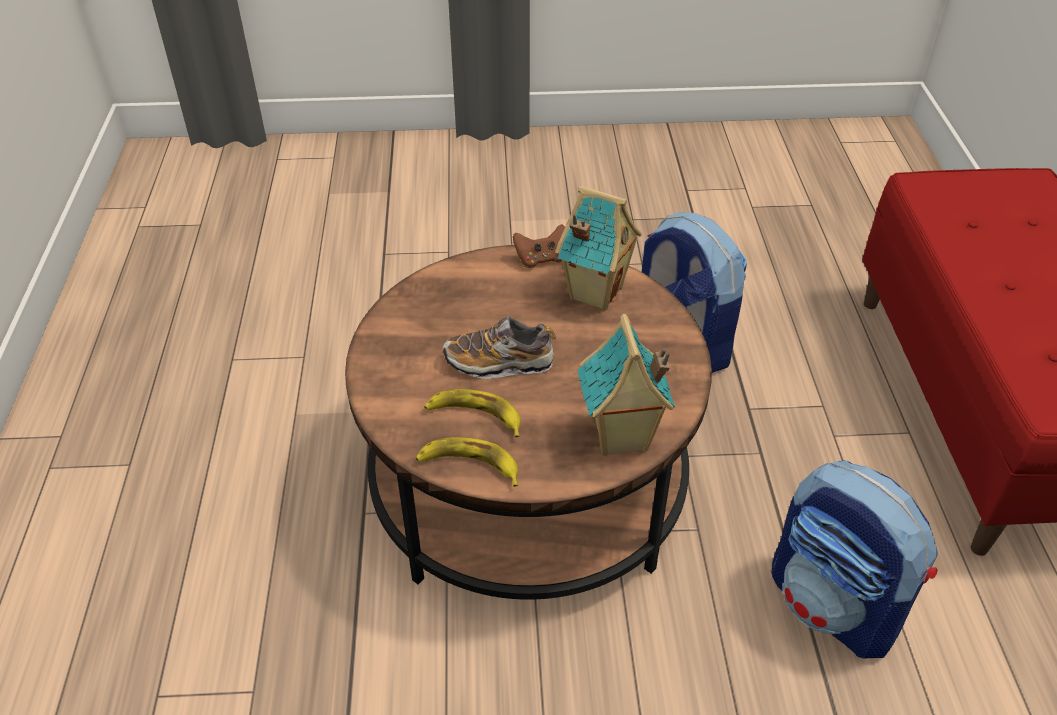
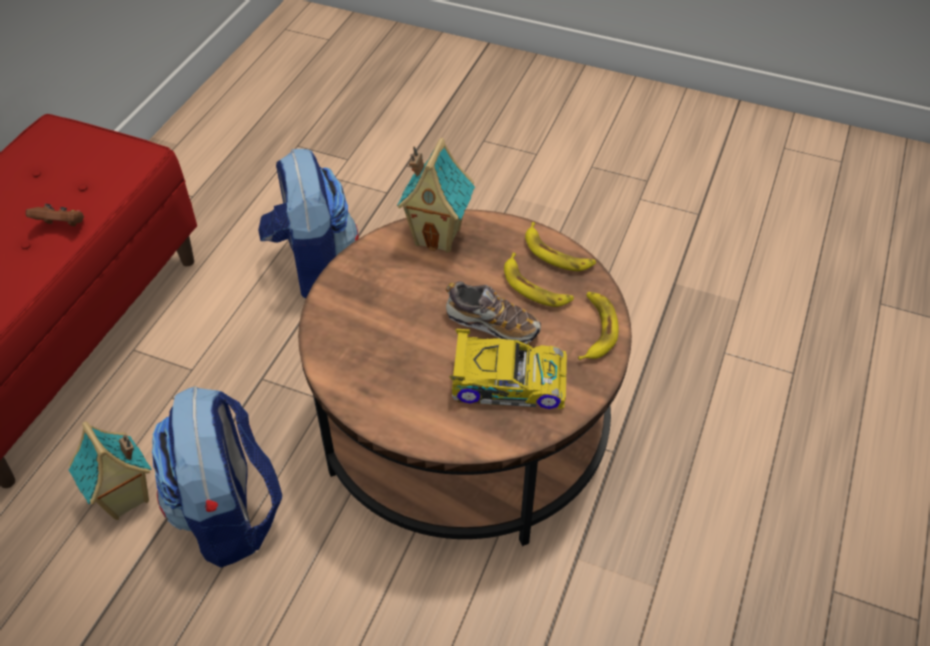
camera: 155 degrees left, 5 degrees up
(389, 392) = (595, 329): none -> banana
(457, 319) = (506, 381): none -> toy car
(542, 259) = (387, 422): brown game controller -> brown game controller (62, 225)
(594, 292) = (365, 363): toy house -> toy house (125, 499)

